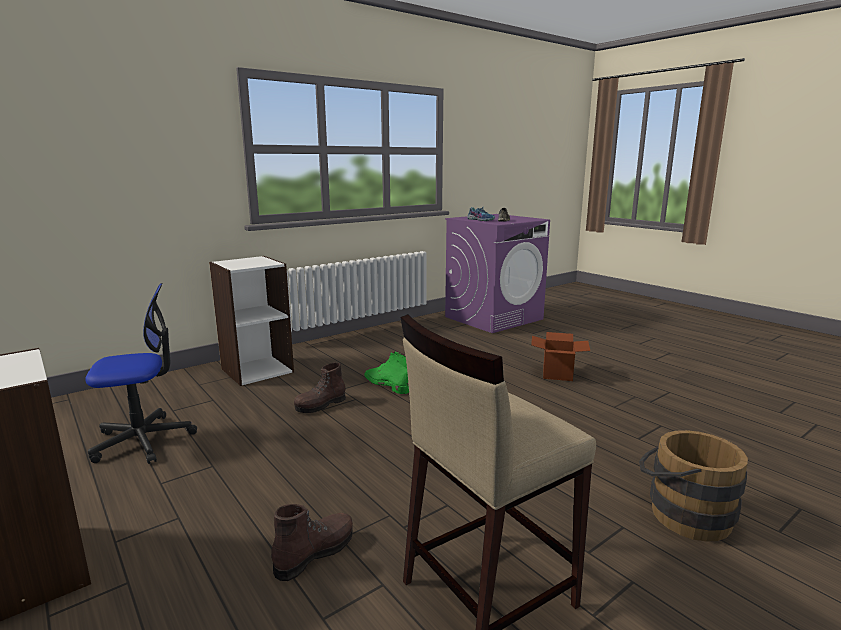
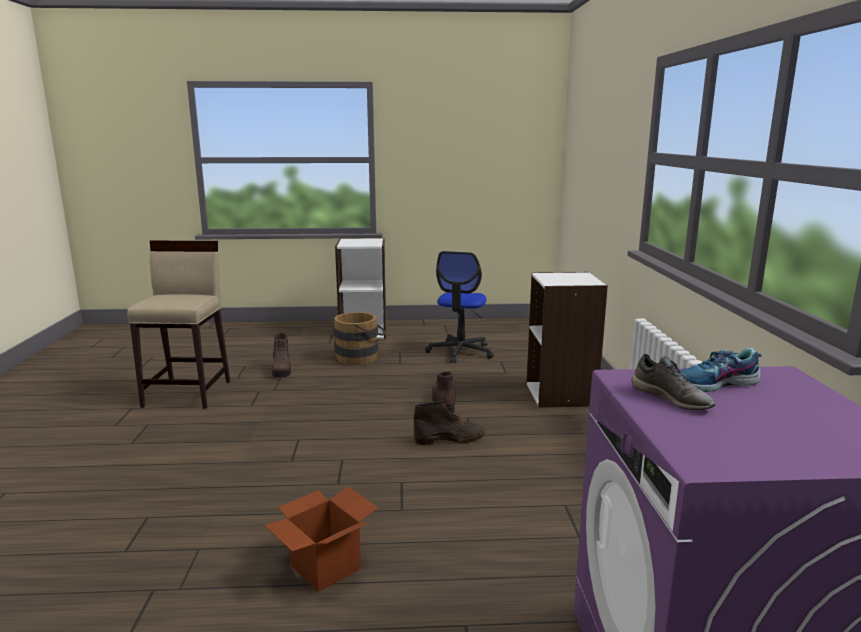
camera: 125 degrees right, 0 degrees up
(386, 385) = (450, 439): green boot -> brown boot
(682, 513) = (88, 469): brown bucket -> brown bucket (361, 357)

